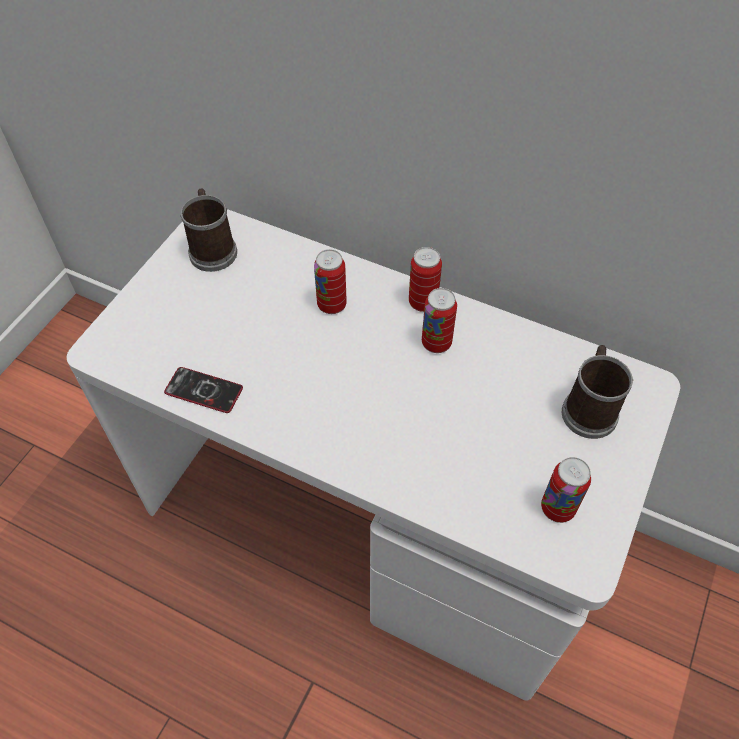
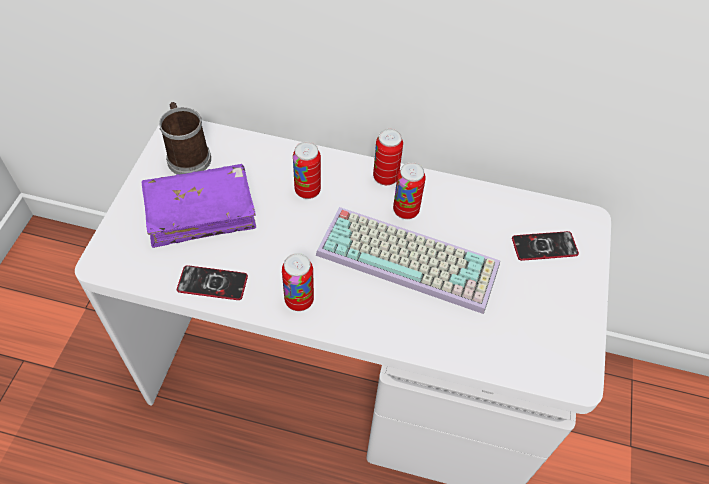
camera: 15 degrees left, 0 degrees up
(211, 312) = (201, 212): none -> purple book
(428, 397) = (411, 258): none -> keyboard
(557, 508) = (541, 334): can -> can (299, 300)
(589, 408) = (544, 246): mug -> phone

